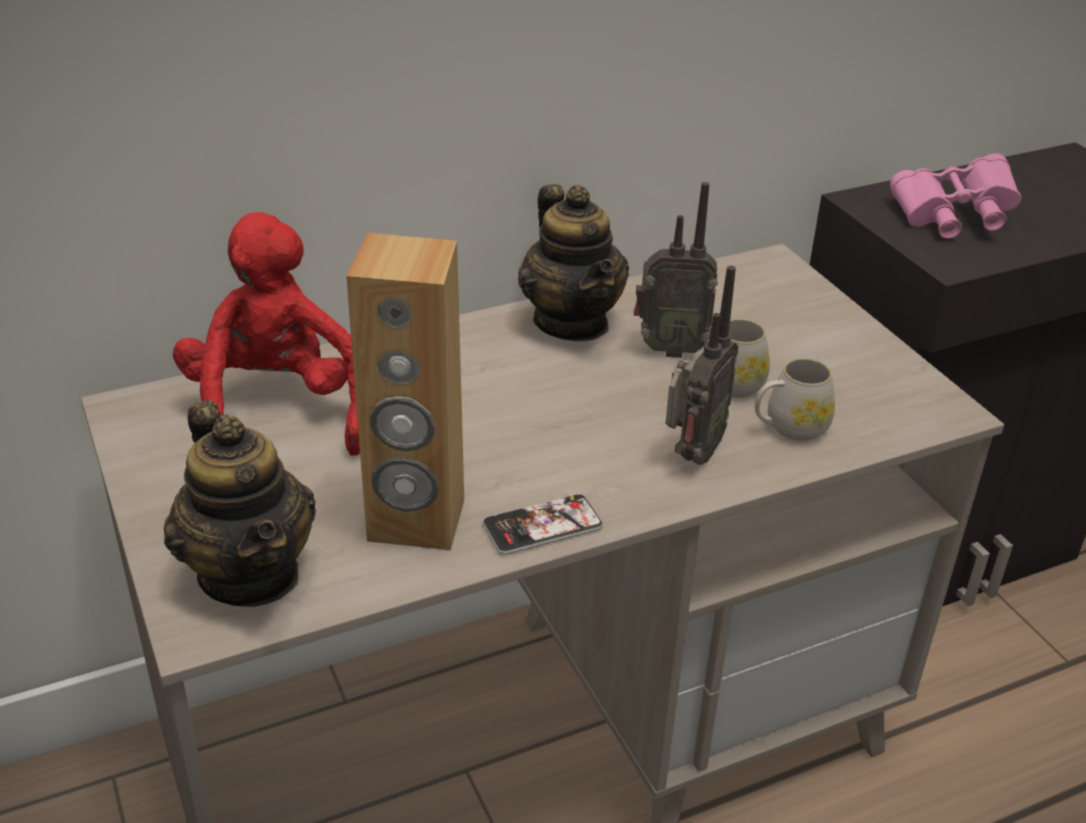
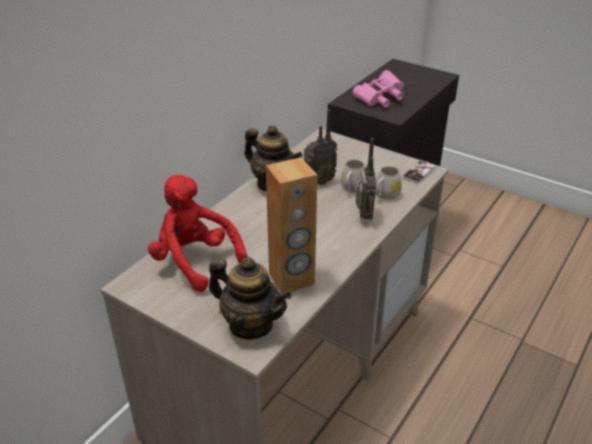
camera: 30 degrees left, 0 degrees up
(542, 526) = (338, 262): phone -> phone (419, 172)

